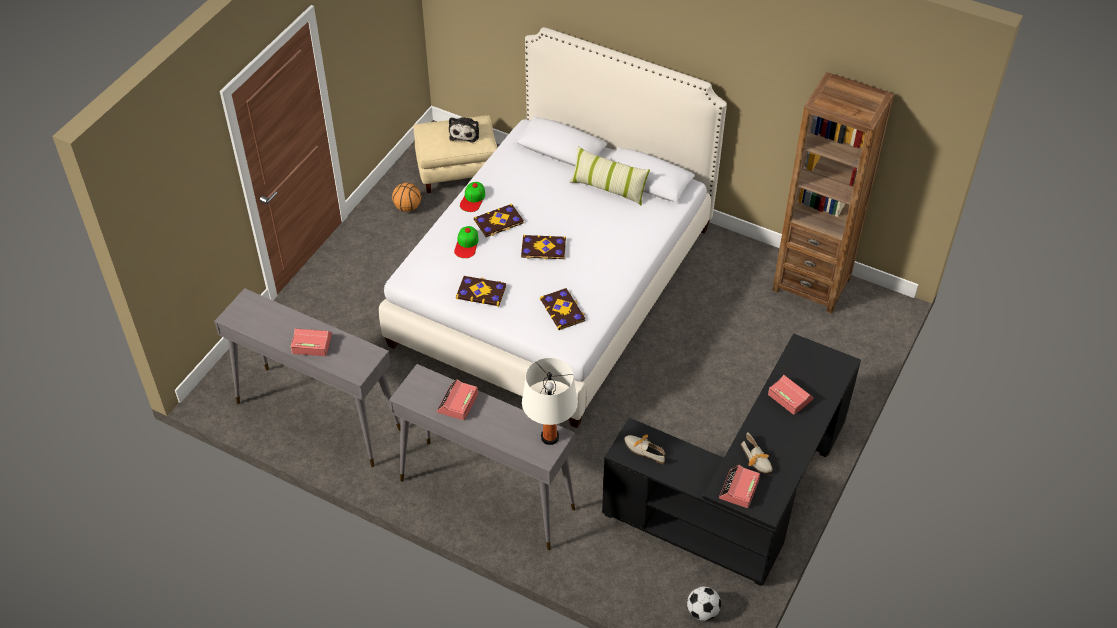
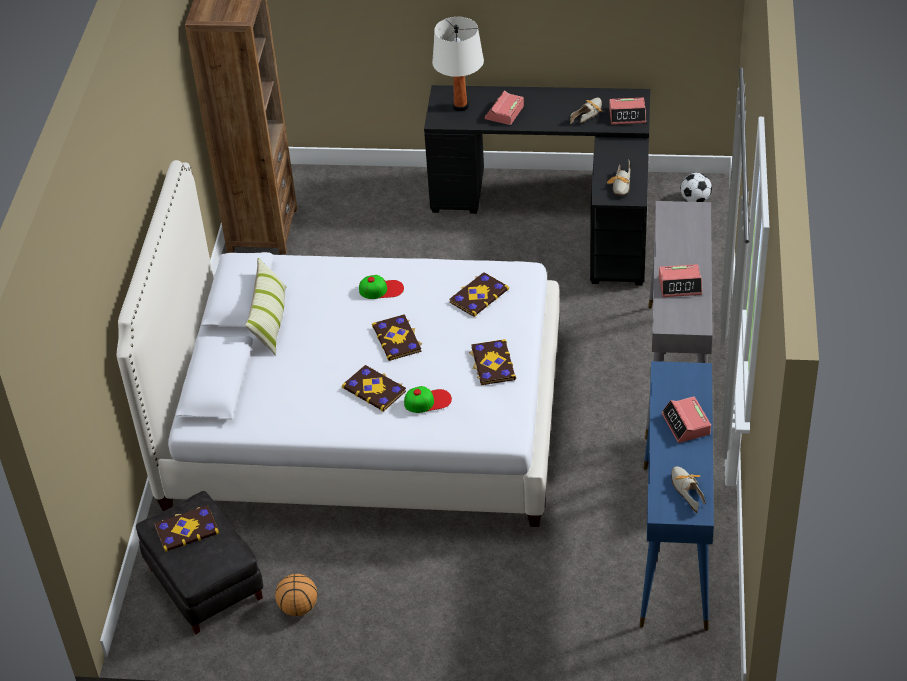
camera: 110 degrees left, 5 degrees down
(254, 319) = (687, 489): none -> shoe
(317, 416) = (674, 546): grey console table -> blue console table
(458, 170) = (204, 583): beige ottoman -> black ottoman
(465, 133) = (186, 529): plush toy -> book
(473, 199) = (347, 426): cap -> cap (381, 289)
(549, 437) = (673, 213): white table lamp -> white table lamp (460, 106)

